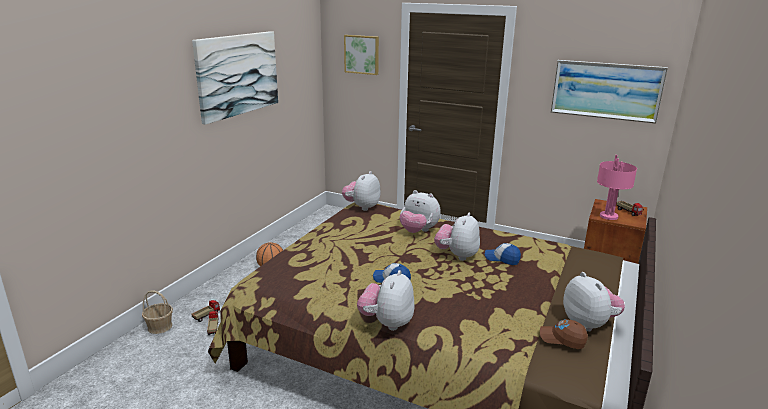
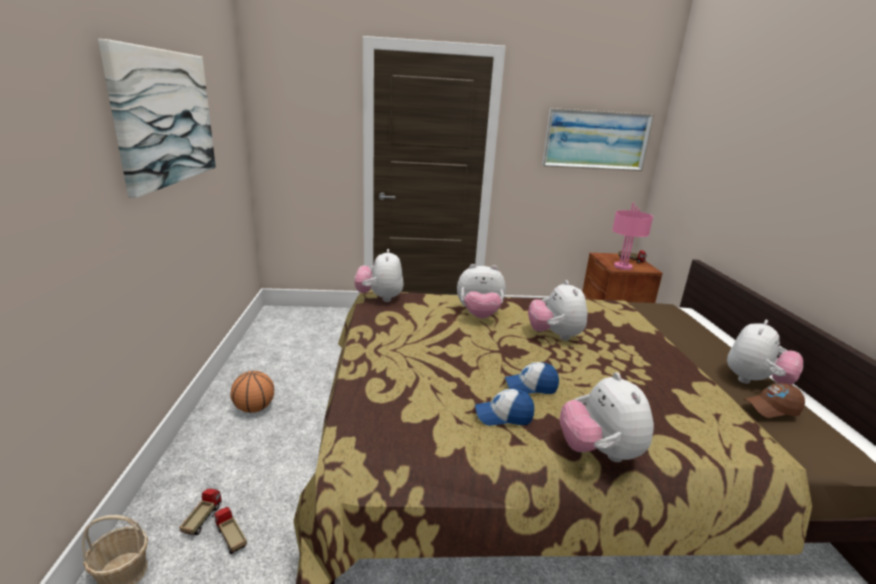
camera: 30 degrees left, 0 degrees up
(362, 54) = (308, 105): picture -> none
(502, 259) = (599, 329): cap -> cap (503, 416)
(589, 324) = (755, 382): plush toy -> plush toy turned 90 degrees clockwise

